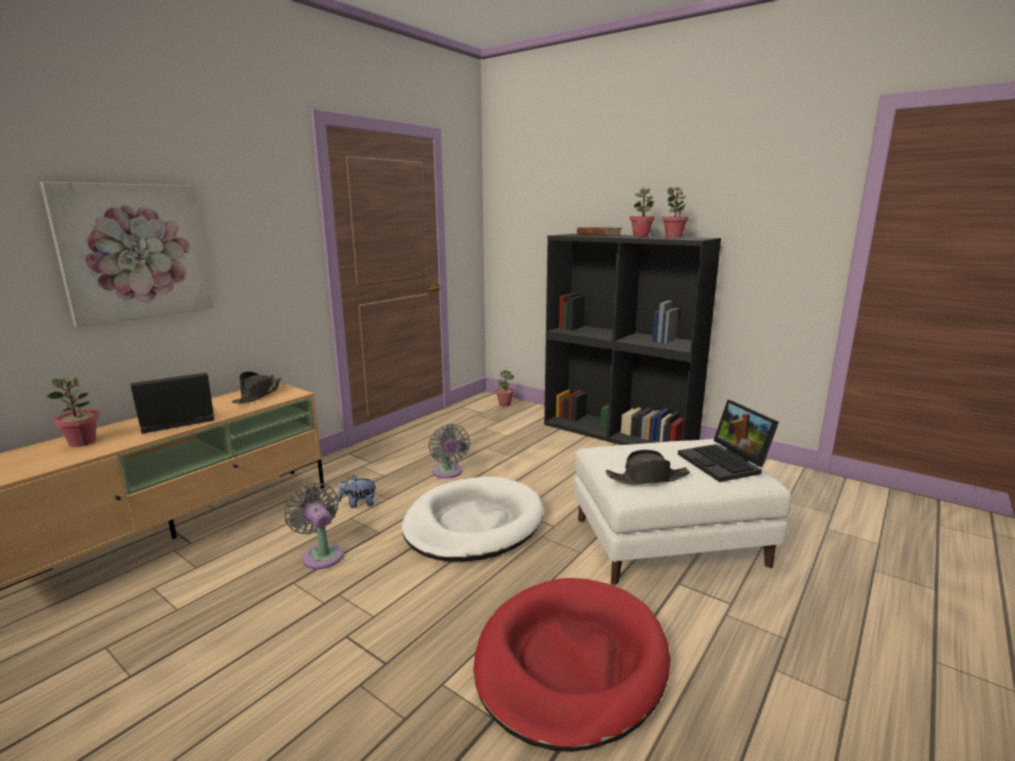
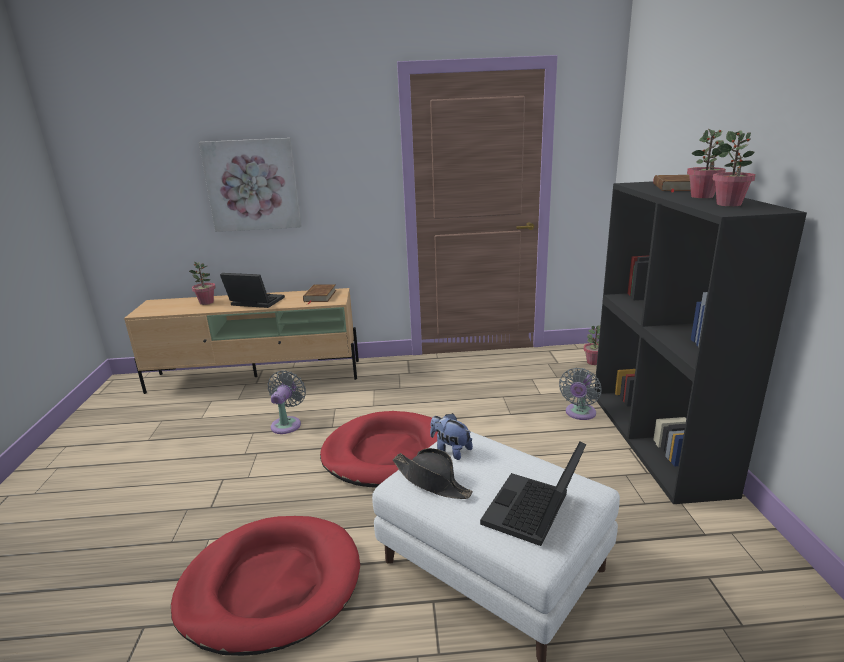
camera: 50 degrees right, 5 degrees up
(258, 395) = (320, 296): black hat -> brown book
(358, 504) = (353, 401): plush toy -> plush toy (450, 450)
(448, 473) = (440, 405): grey fan -> grey fan (579, 414)
(473, 524) = (387, 453): white dog bed -> red dog bed

